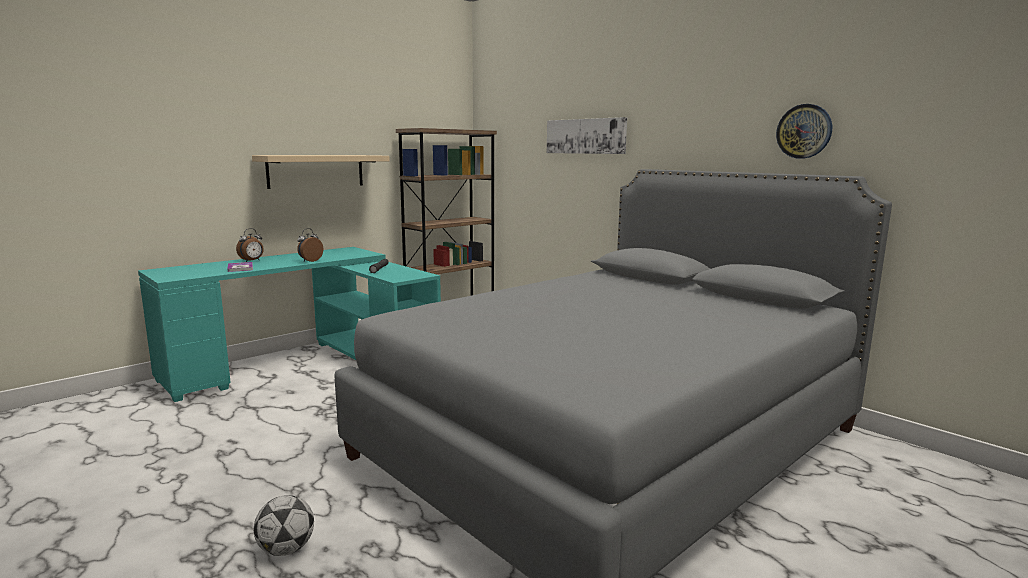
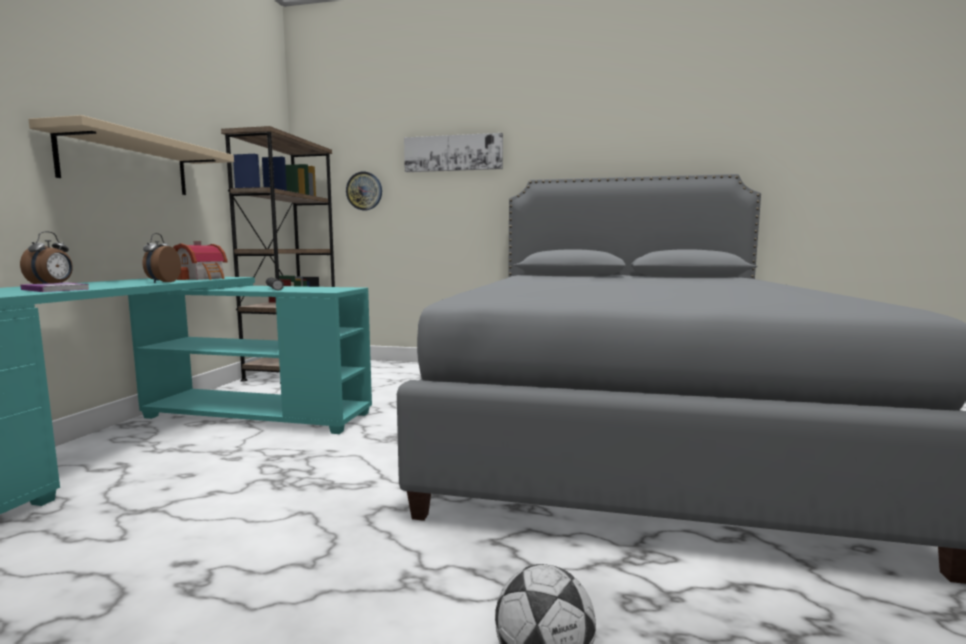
camera: 35 degrees left, 5 degrees down
(347, 255) = (203, 278): none -> toy house
(804, 131) = (679, 142): wall clock -> wall clock (364, 191)

